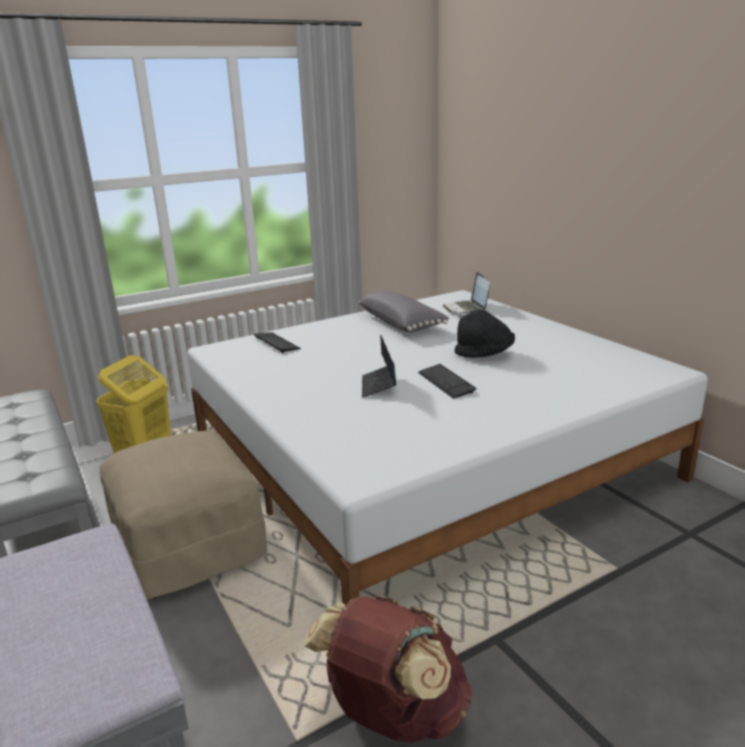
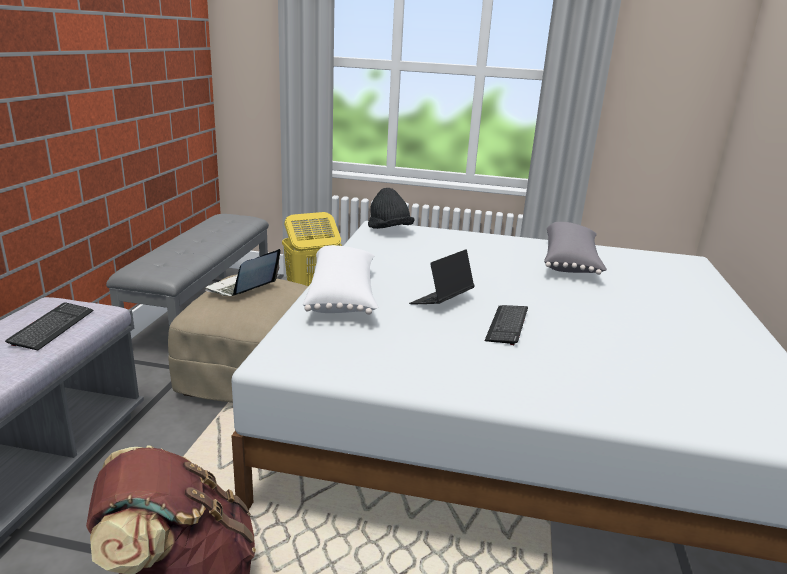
camera: 40 degrees right, 0 degrees up
(276, 343) = (431, 238): keyboard -> keyboard (52, 327)
(306, 414) = (343, 296): none -> white pillow
(466, 308) = (670, 273): laptop -> laptop (242, 289)
(484, 354) = (599, 319): black hat -> black hat (389, 230)

